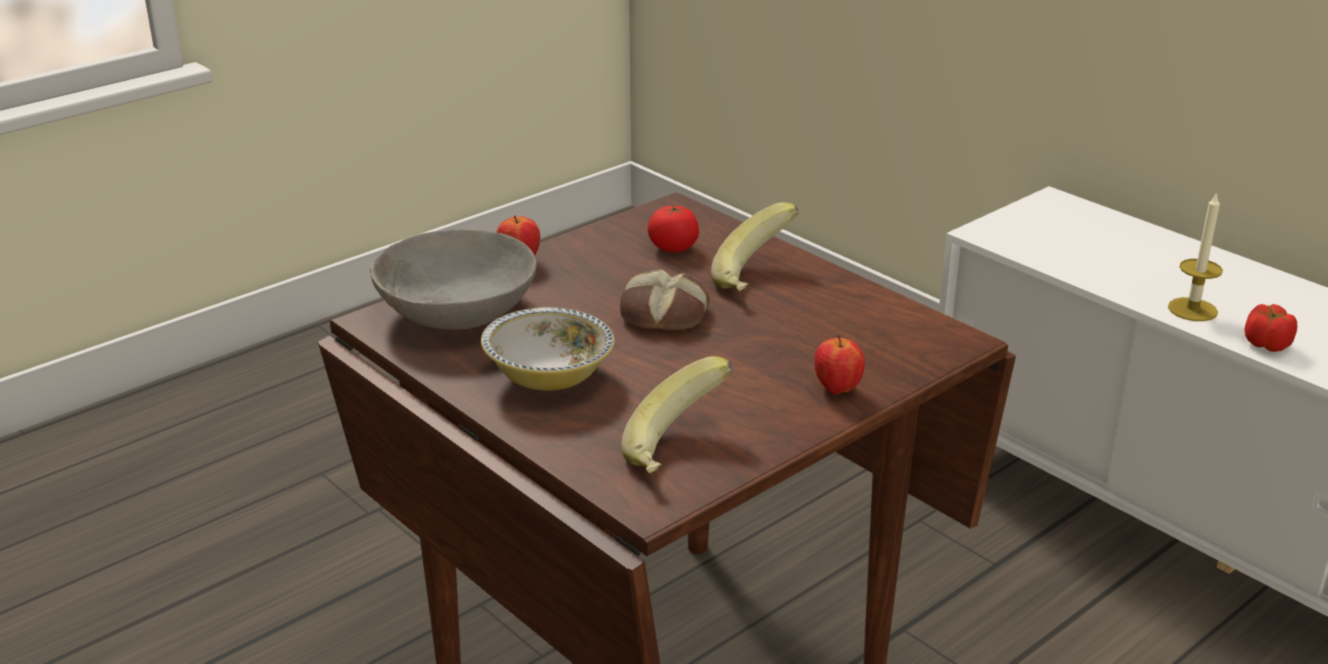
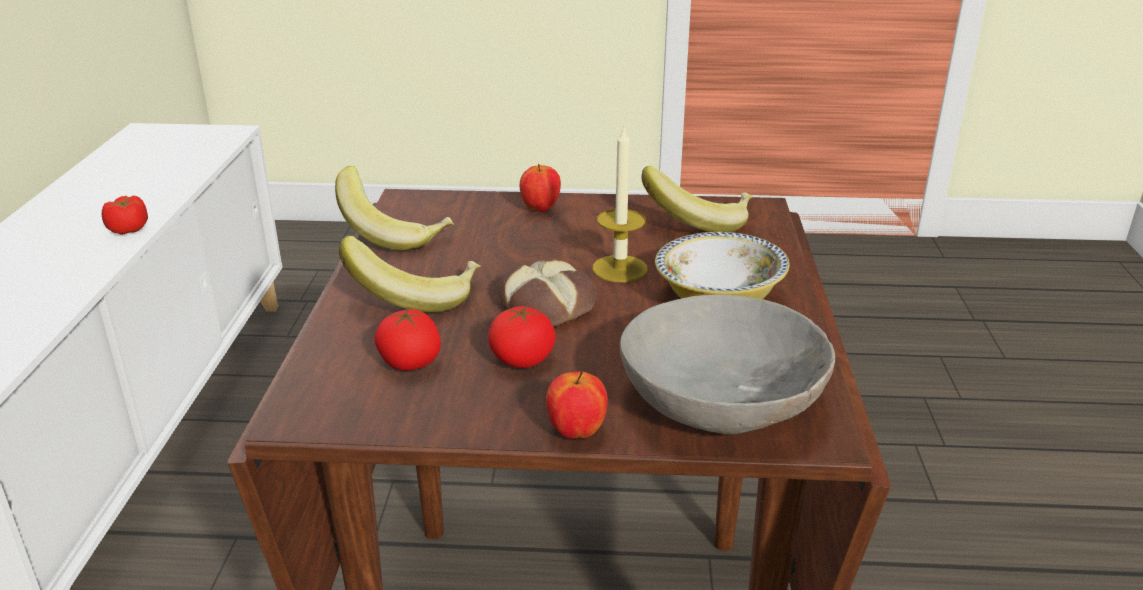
camera: 135 degrees left, 0 degrees up
(614, 277) = (522, 360): none -> tomato
(882, 309) = (396, 234): none -> banana
(1192, 309) = (84, 264): candle -> candle (619, 269)

